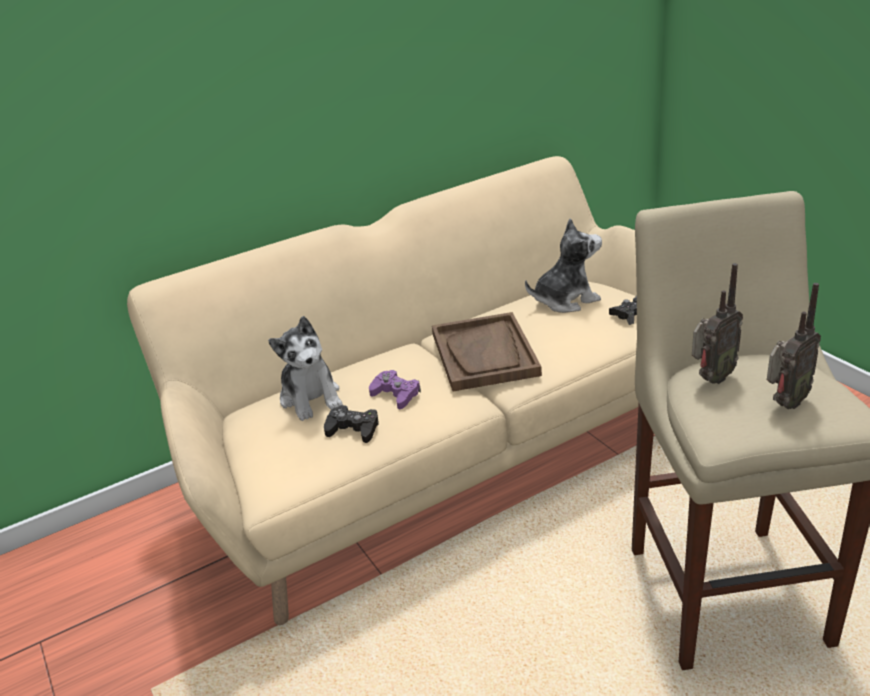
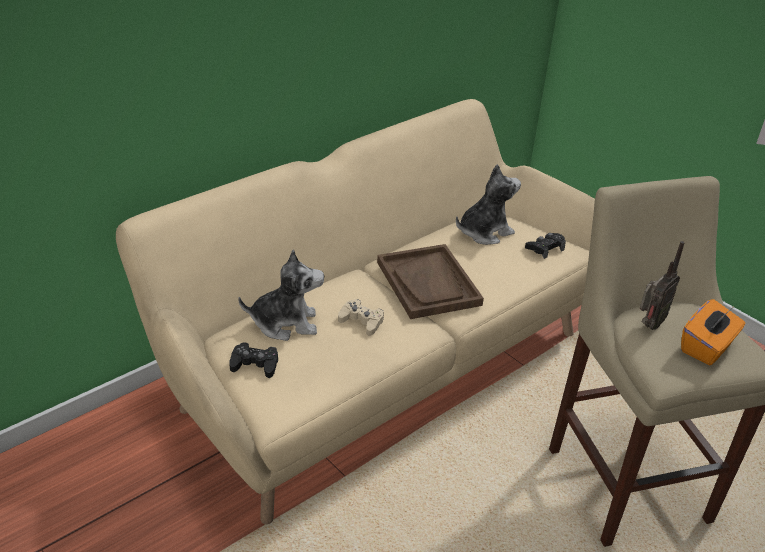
camera: 15 degrees left, 5 degrees up
(311, 398) = (285, 323): plush toy -> plush toy turned 60 degrees counterclockwise
(353, 429) = (333, 354): black game controller -> black game controller (255, 364)
(396, 394) = (361, 321): purple game controller -> beige game controller
(784, 403) = (707, 347): radio -> orange tissue box

